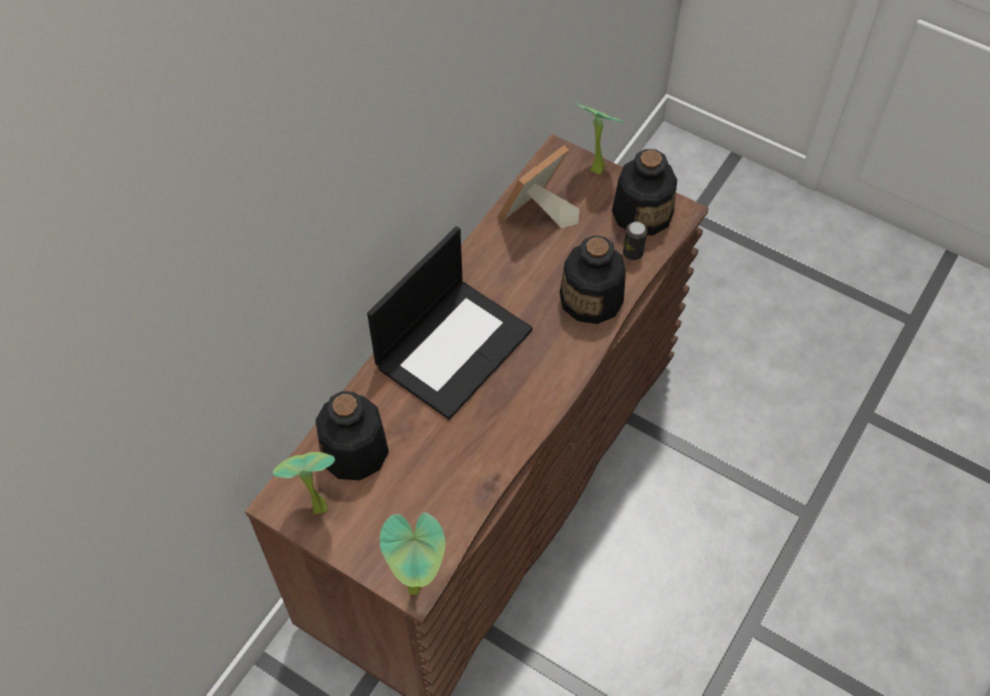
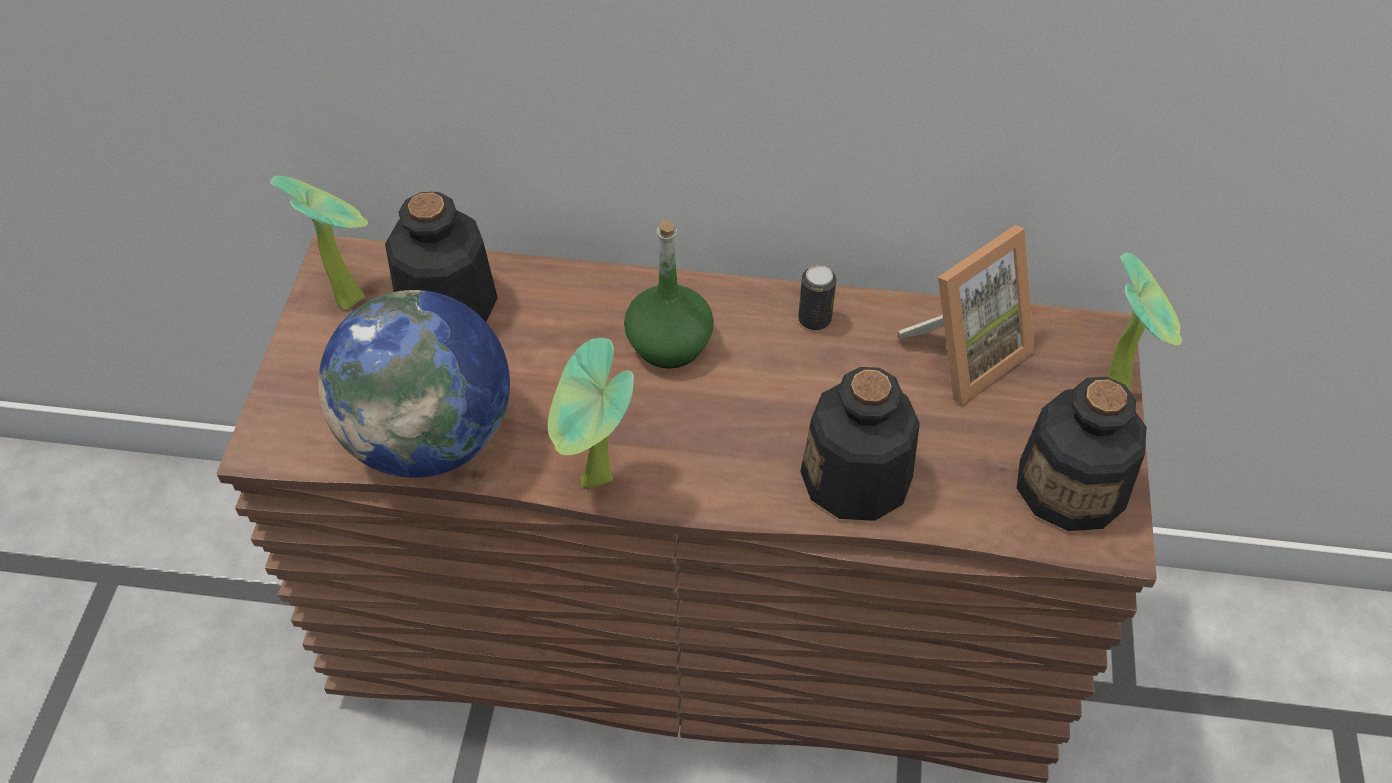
camera: 65 degrees right, 5 degrees down
(418, 587) = (267, 449): potted plant -> potted plant (595, 485)
(454, 346) = (669, 343): laptop -> green bottle
(457, 493) = (430, 438): none -> globe
(537, 215) = (965, 353): picture frame -> picture frame turned 120 degrees clockwise
(633, 253) = (982, 501): can -> can (814, 319)

